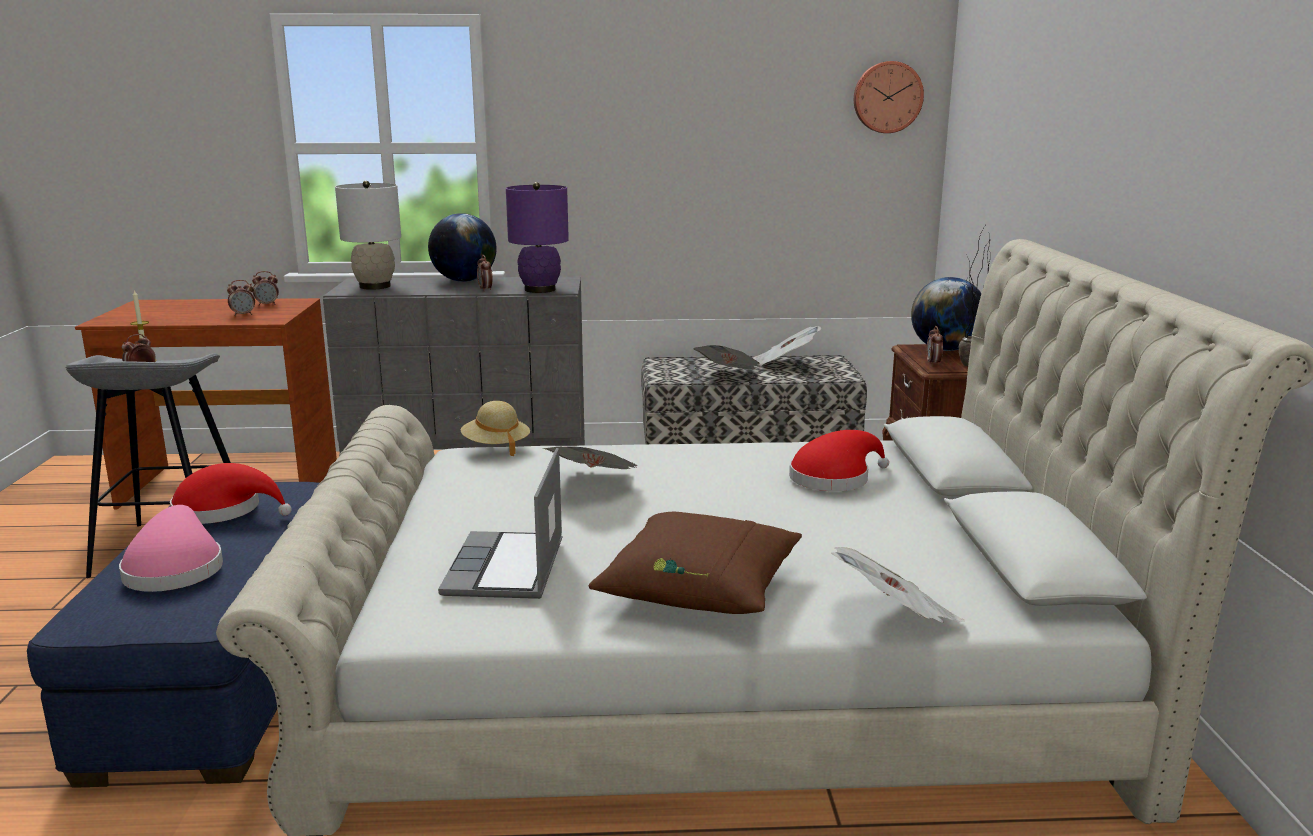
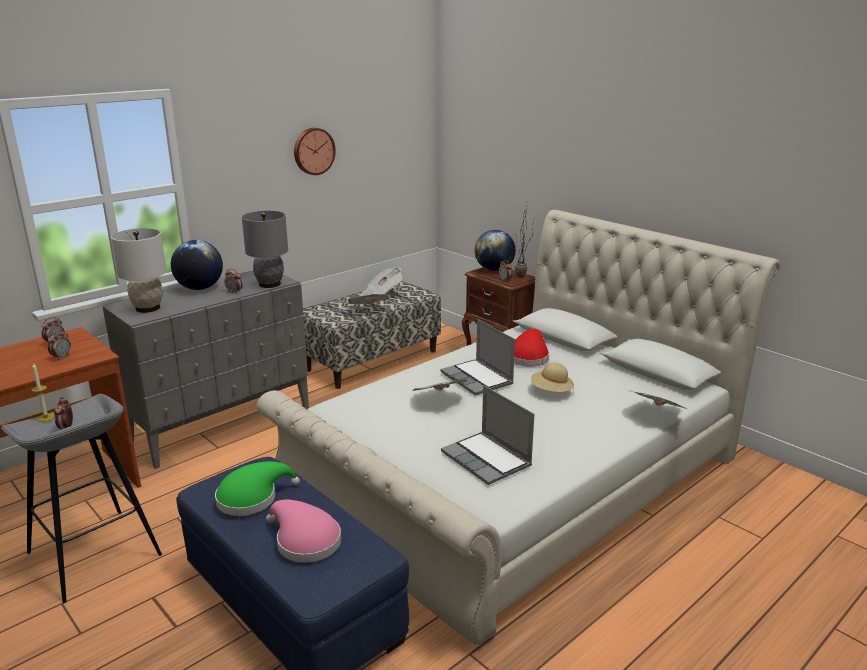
camera: 40 degrees left, 5 degrees up
(224, 511) = (251, 498): red hat -> green hat
(496, 446) = (345, 396): beige hat -> beige hat (551, 391)
(539, 290) = (269, 284): purple table lamp -> grey table lamp
(697, 478) = (478, 378): none -> laptop
(699, 590) = (577, 433): brown pillow -> none
(887, 97) = (409, 122): wall clock -> wall clock (313, 151)

